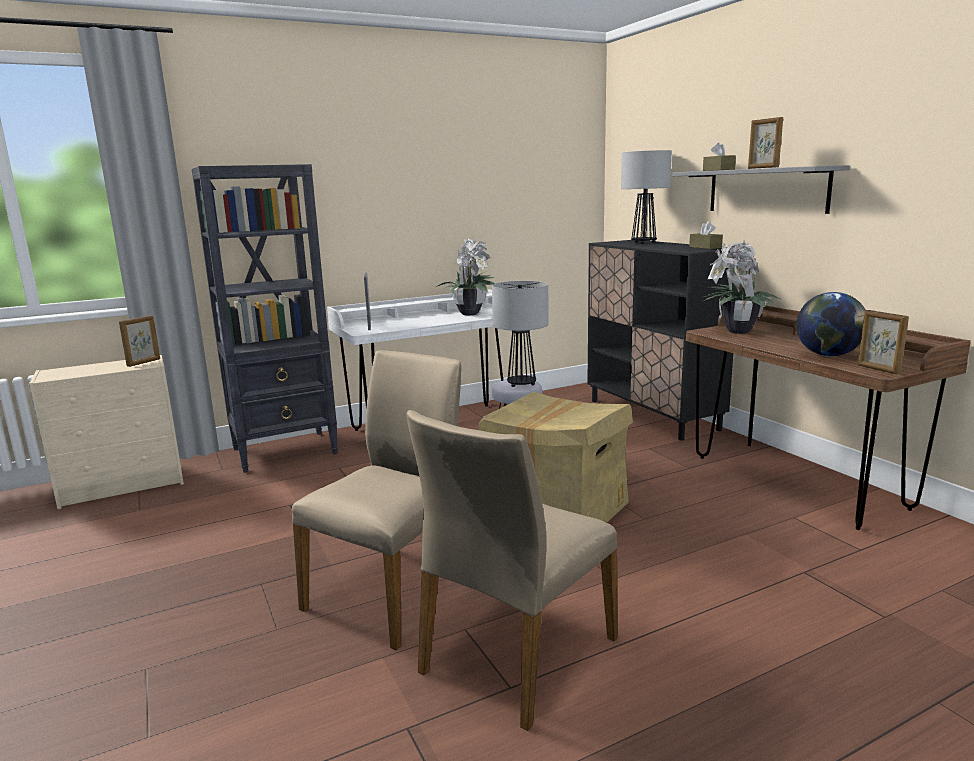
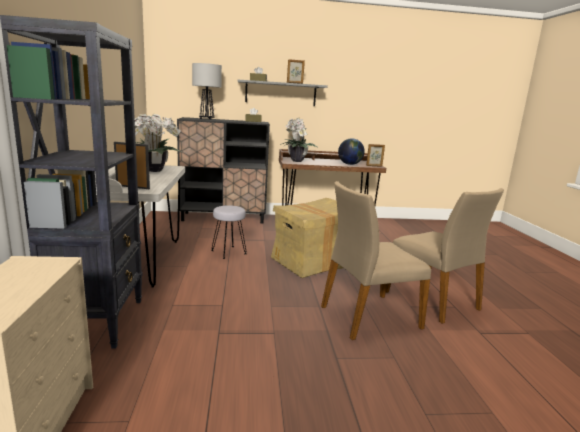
camera: 70 degrees left, 0 degrees up
(144, 362) = (42, 264): picture frame -> none
(394, 591) = (368, 316): beige chair -> beige chair turned 75 degrees counterclockwise
(522, 384) = (232, 207): table lamp -> none

